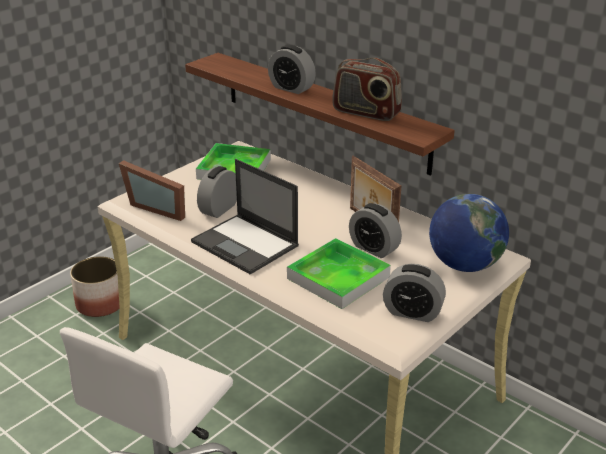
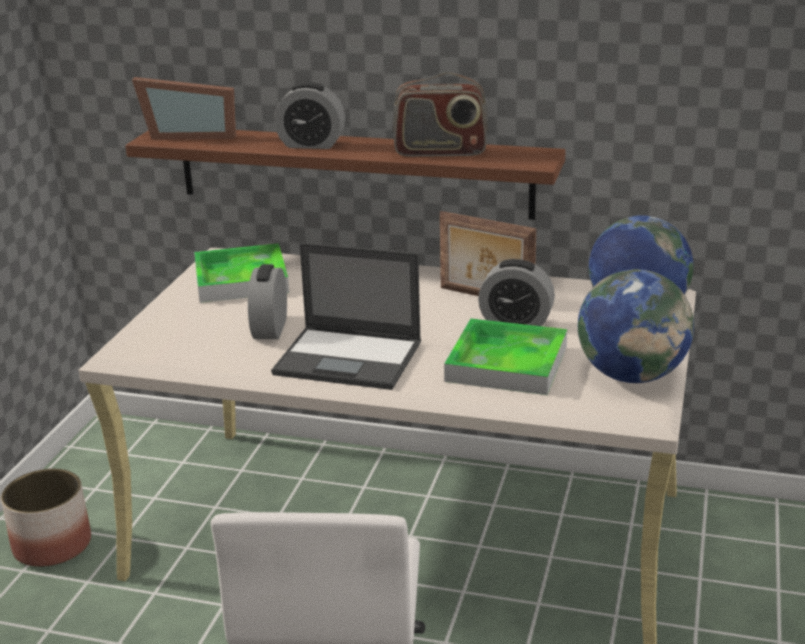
camera: 25 degrees left, 5 degrees down
(159, 207) = (181, 347): picture frame -> picture frame (191, 134)
(412, 312) = (632, 375): alarm clock -> globe

